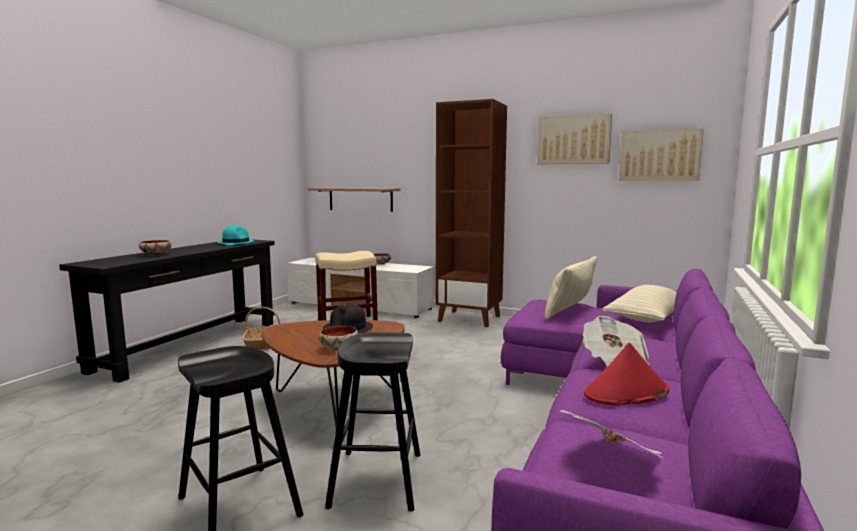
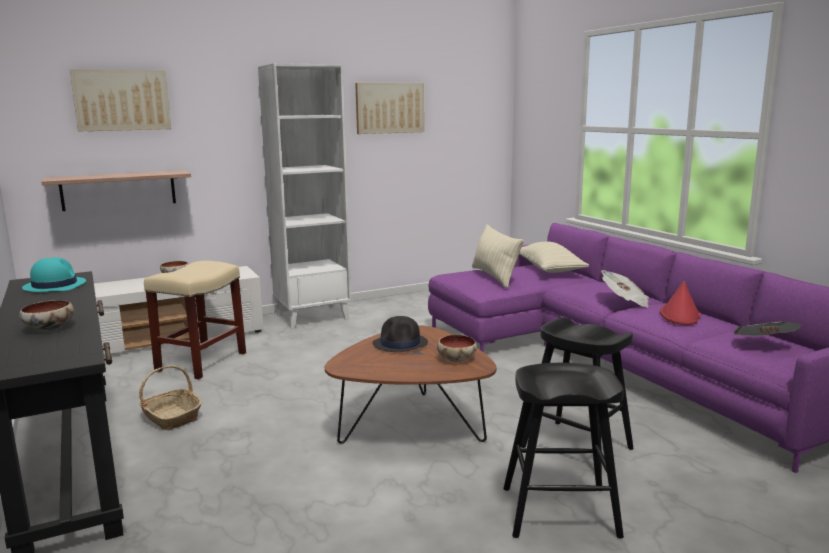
camera: 50 degrees left, 5 degrees up
(470, 318) = (313, 316): brown bookcase -> white bookcase
(659, 155) = (461, 124): picture -> picture (122, 100)

